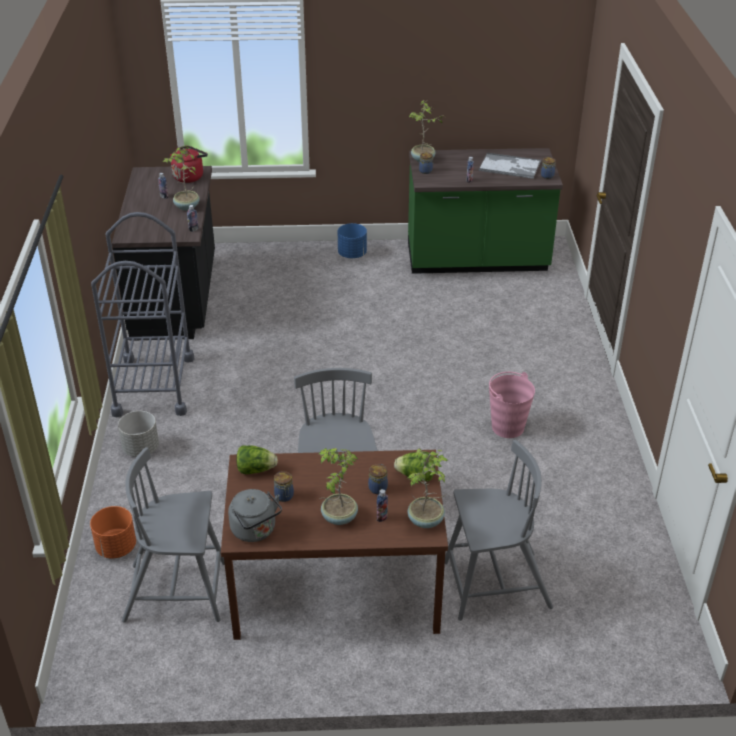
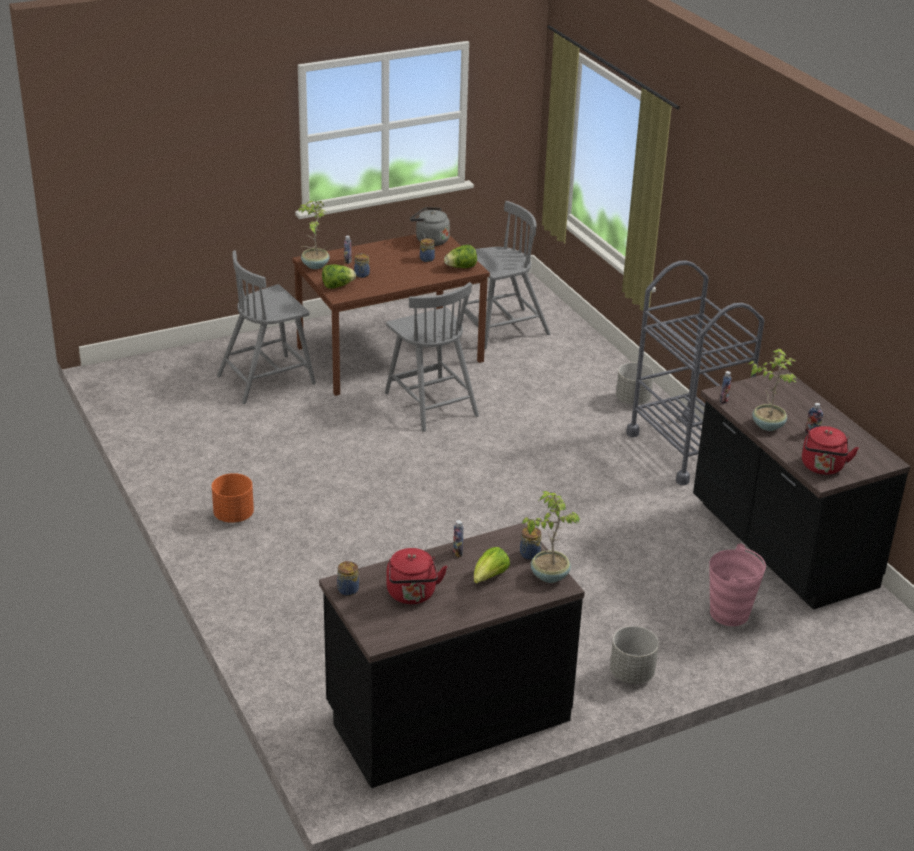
camera: 155 degrees right, 5 degrees down
(116, 547) = (573, 340): orange planter -> orange planter (233, 515)
(338, 517) = (378, 256): potted plant -> none
(352, 254) = (631, 674): blue planter -> grey planter
(459, 165) = (489, 577): none -> lettuce
(477, 260) = (447, 715): green counter -> black counter
(507, 427) = (304, 495): pink bucket -> pink bucket (729, 613)
(510, 166) = (412, 595): tray -> red kettle

